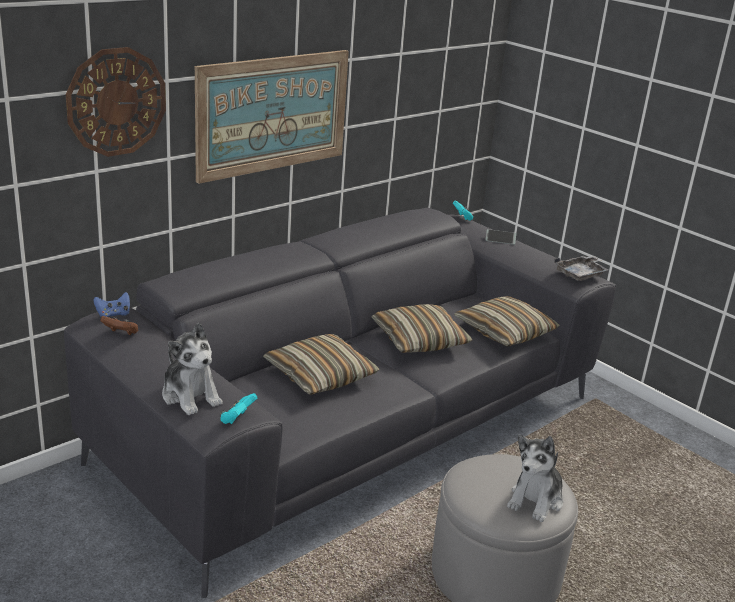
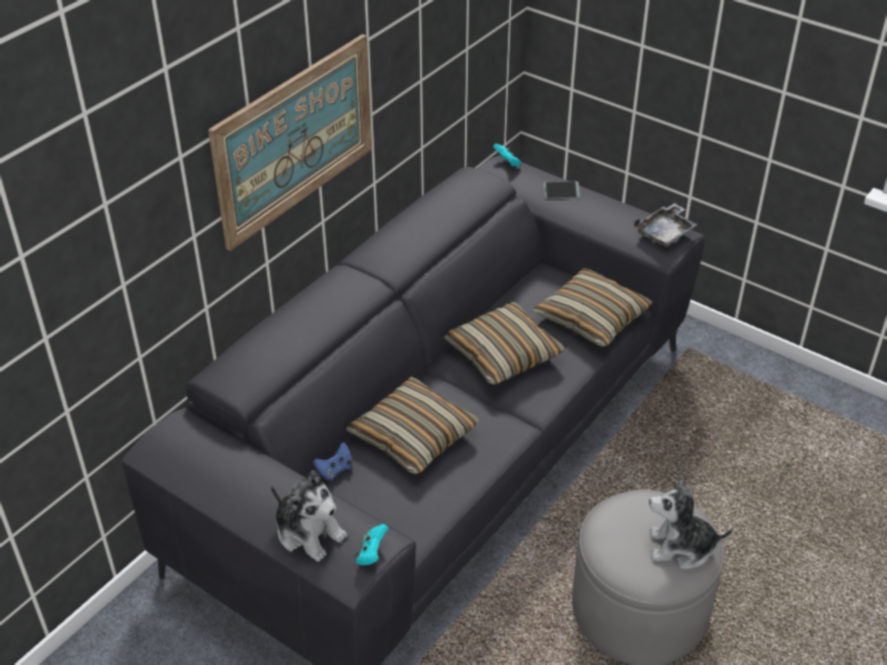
camera: 10 degrees left, 15 degrees up
(113, 314) = (172, 429): blue game controller -> blue game controller (335, 470)
(116, 102) = (134, 206): wall clock -> none
(121, 333) = (194, 457): brown game controller -> none
(536, 500) = (681, 548): plush toy -> plush toy turned 75 degrees clockwise

